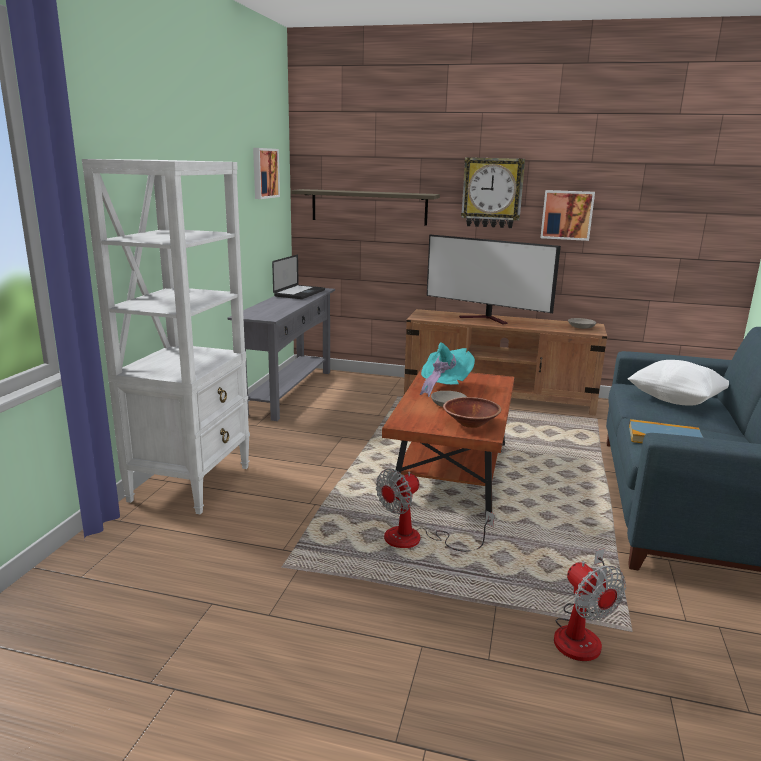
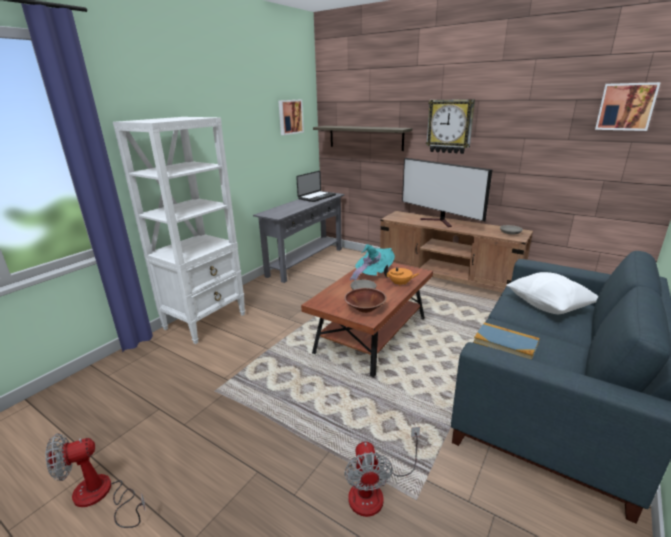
camera: 20 degrees right, 5 degrees up
(416, 540) = (310, 386): fan -> fan (101, 496)
(488, 393) = (400, 284): none -> orange teapot
(567, 215) = (507, 143): picture -> picture (626, 106)

